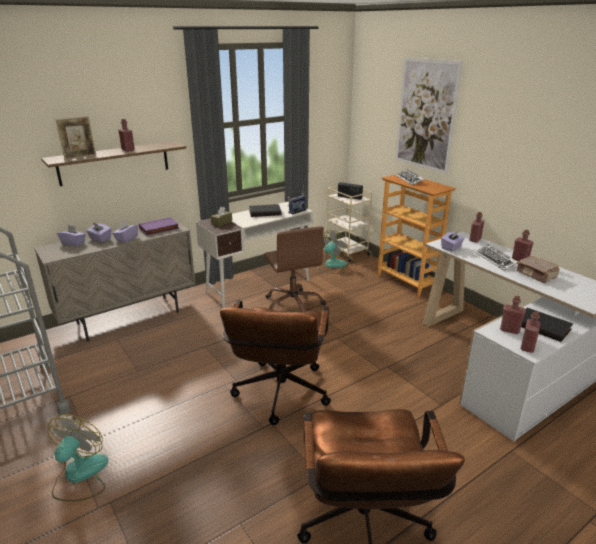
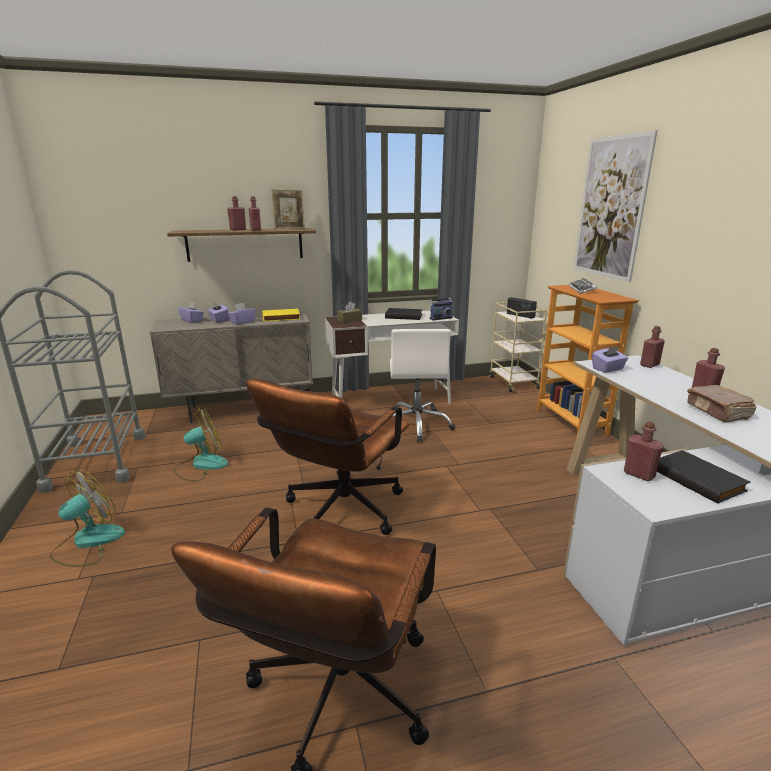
camera: 20 degrees right, 5 degrees down
(80, 157) = (204, 231): picture frame -> picture frame (289, 228)
(159, 229) = (281, 318): purple book -> yellow book
(293, 305) = (416, 425): brown office chair -> white office chair
(332, 266) = (487, 393): fan -> fan (201, 465)
(495, 260) = (664, 388): keyboard -> none
(527, 347) = (653, 500): red bottle -> red bottle (238, 229)

